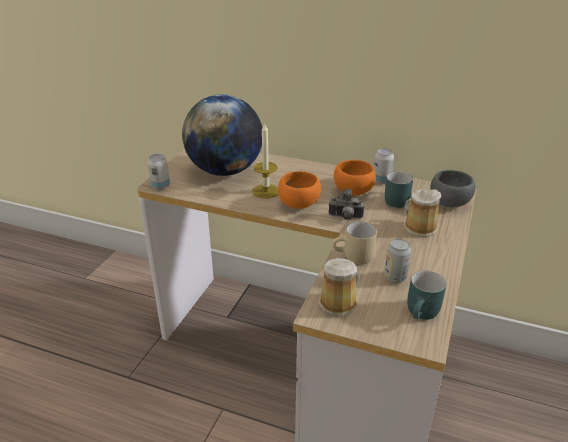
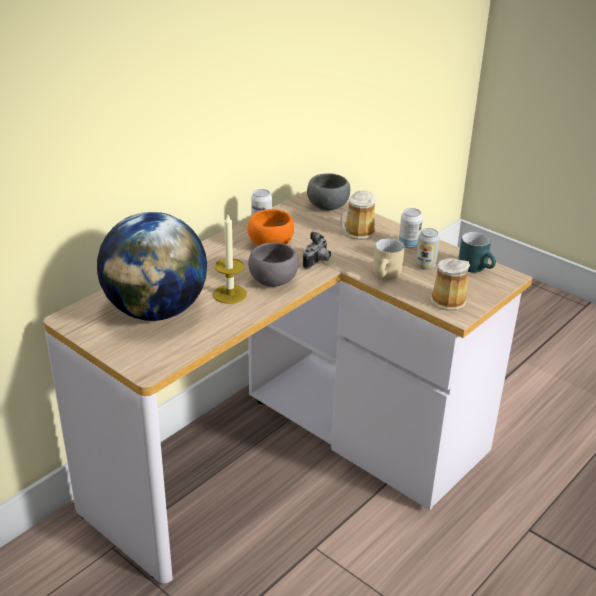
camera: 70 degrees left, 0 degrees up
(160, 186) = (154, 366): can -> can (409, 244)
(300, 204) = (273, 280): orange bowl -> grey bowl
(395, 200) = (303, 229): turquoise mug -> none

